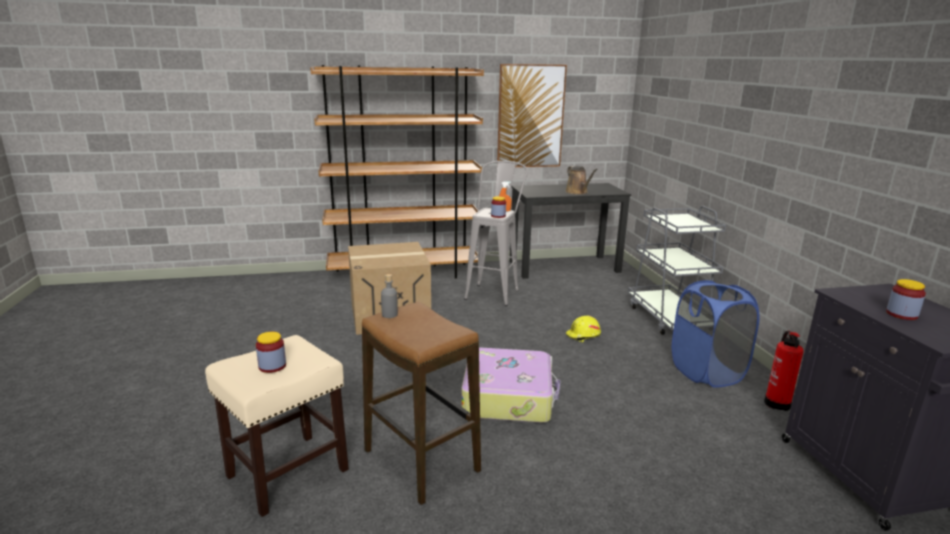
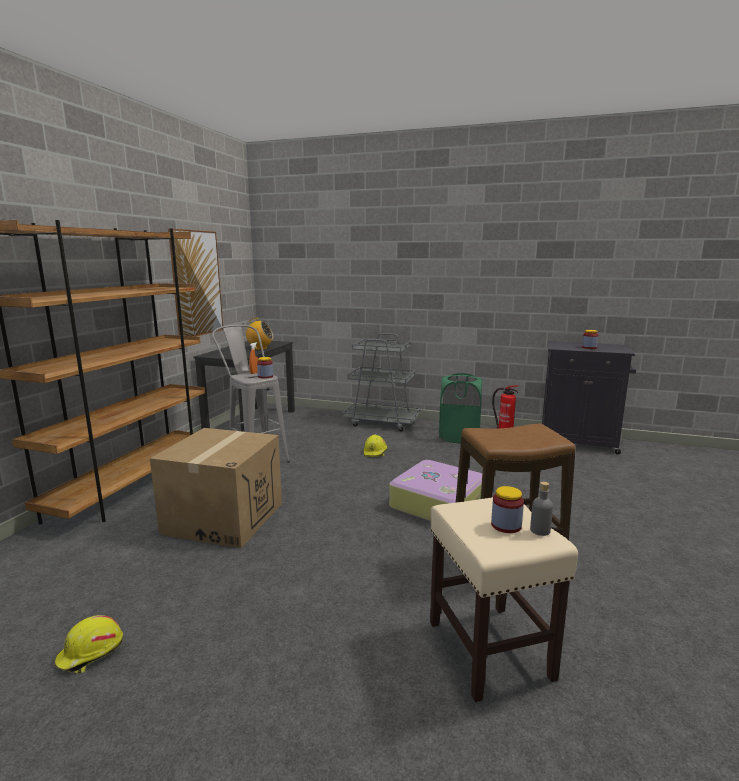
camera: 60 degrees left, 5 degrees down
(230, 333) = (90, 653): none -> yellow hard hat
(389, 314) = (490, 440): grey bottle -> grey bottle (540, 530)
(577, 192) = (260, 348): brown watering can -> radio
(706, 372) = (459, 437): blue laundry basket -> green laundry basket

